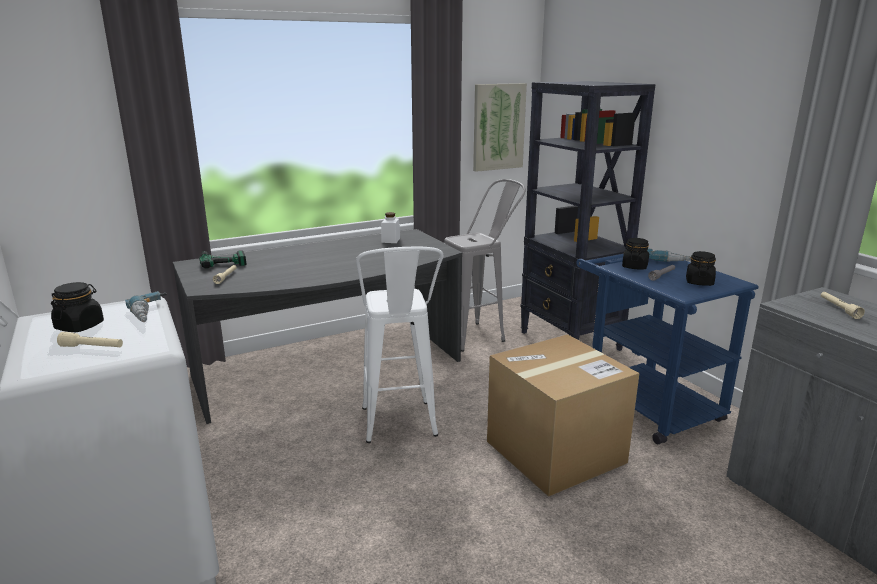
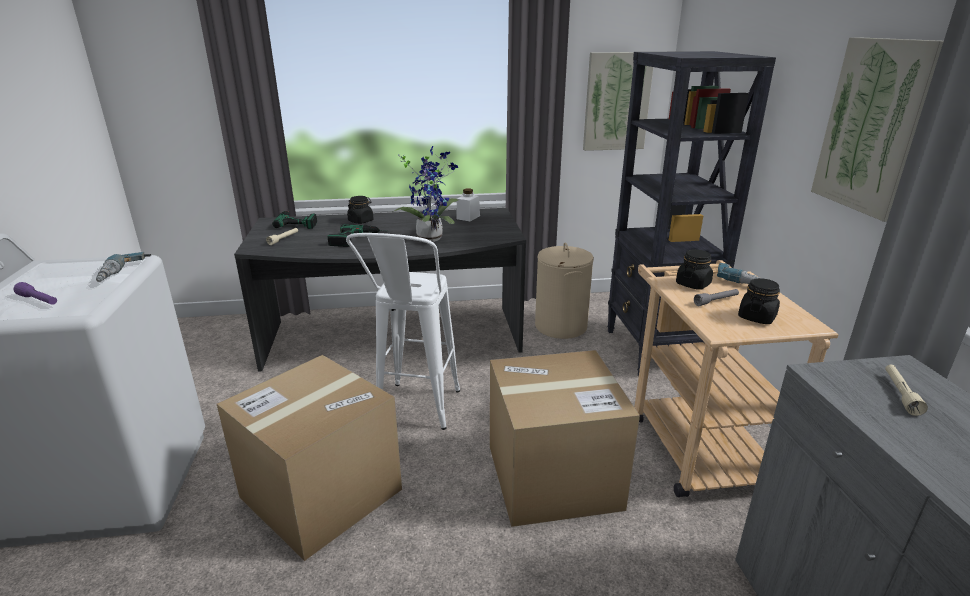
camera: 20 degrees right, 5 degrees up
(80, 326) = (59, 277): black jar -> black jar (361, 221)
(92, 348) = (39, 300): beige flashlight -> purple flashlight
(306, 269) = (359, 239): none -> power drill
(360, 513) = (321, 493): none -> cardboard box
(374, 259) = (431, 237): none -> potted plant
(479, 335) = (561, 326): grey stool -> beige laundry basket
(644, 402) = (694, 441): blue cart -> beige cart
(752, 131) = (875, 127): none -> picture

